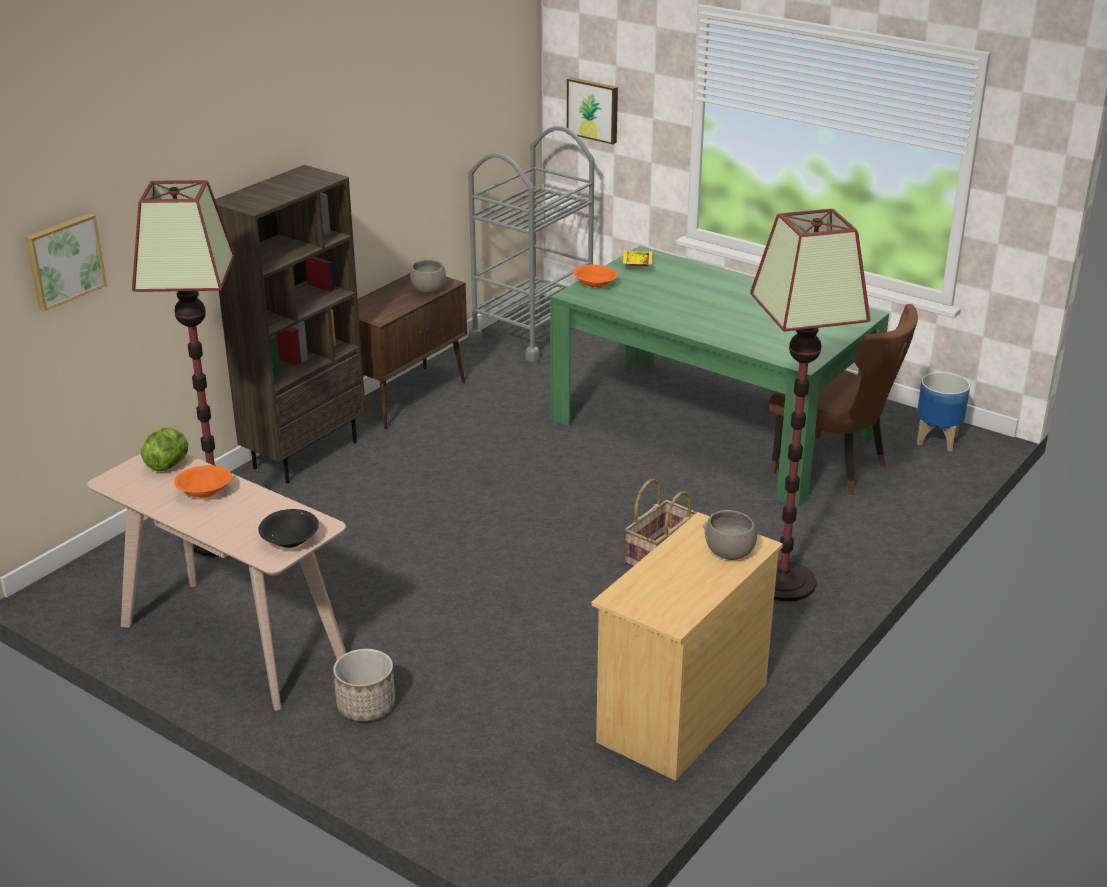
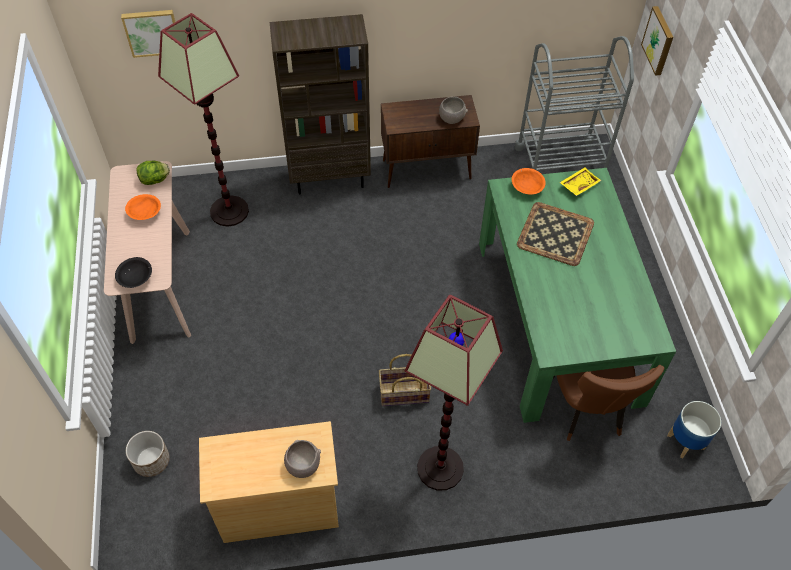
camera: 45 degrees right, 25 degrees up
(365, 706) = (163, 373): planter -> planter (151, 461)
(672, 299) = (554, 234): none -> tray

